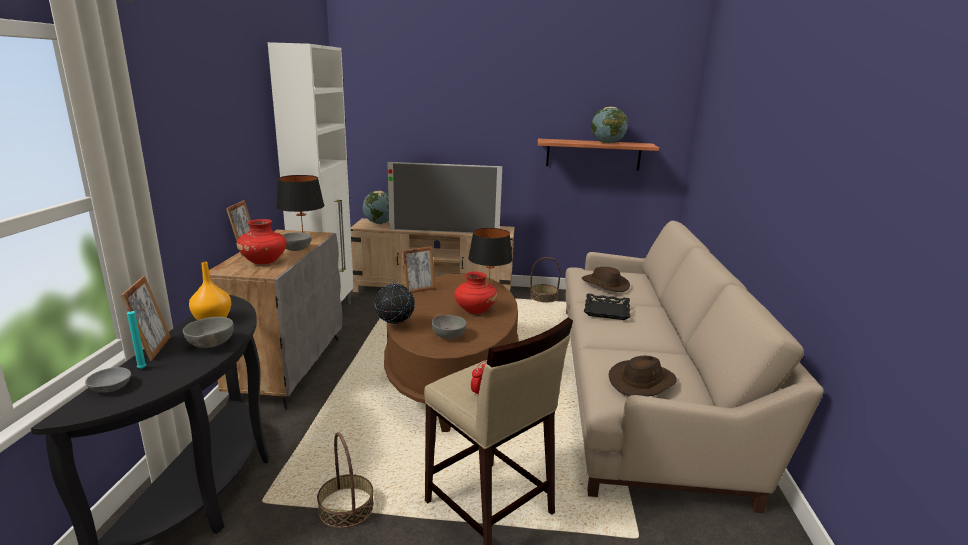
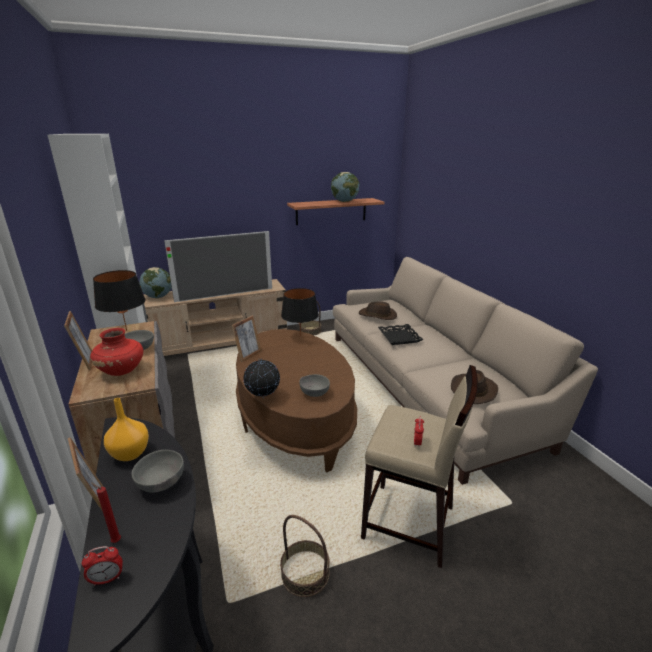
camera: 25 degrees left, 5 degrees up
(112, 387) = (107, 579): grey bowl -> alarm clock
(141, 368) = (115, 541): turquoise candle -> red candle
(474, 310) = (311, 363): red vase -> none

